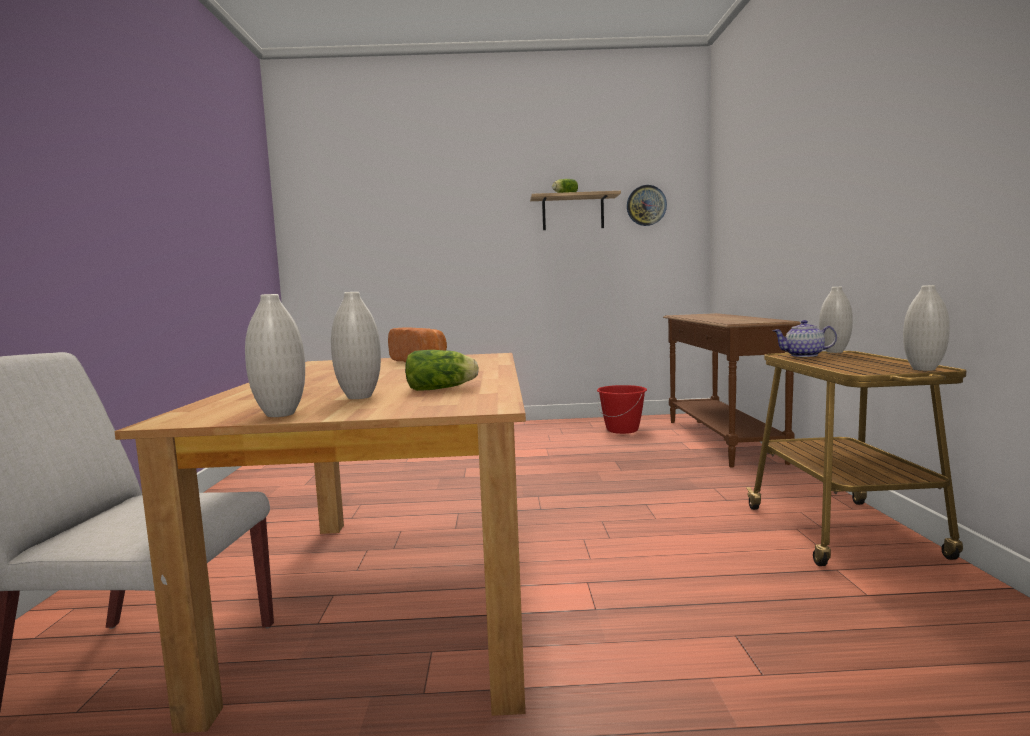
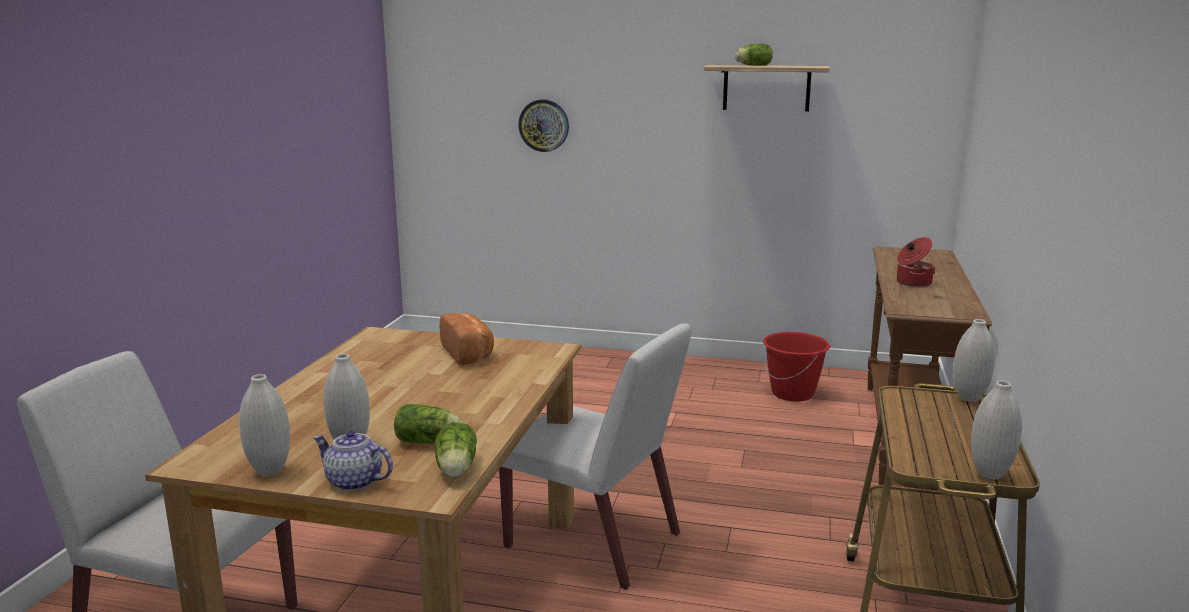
camera: 15 degrees right, 10 degrees up
(492, 396) = (456, 470): none -> lettuce
(543, 529) = (595, 541): none -> white chair
(646, 205) = (874, 83): wall clock -> wall clock (544, 125)
(718, 318) = (912, 283): none -> cooking pot
(803, 355) = (917, 402): teapot -> teapot (353, 482)

